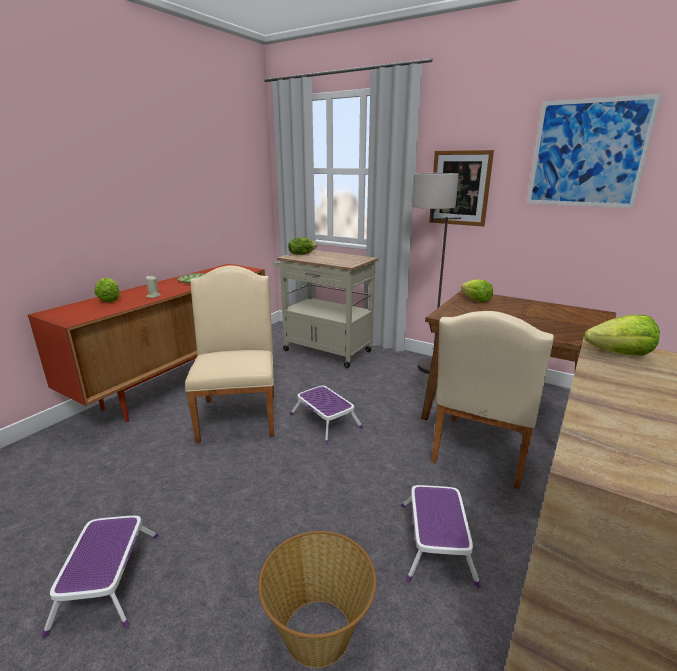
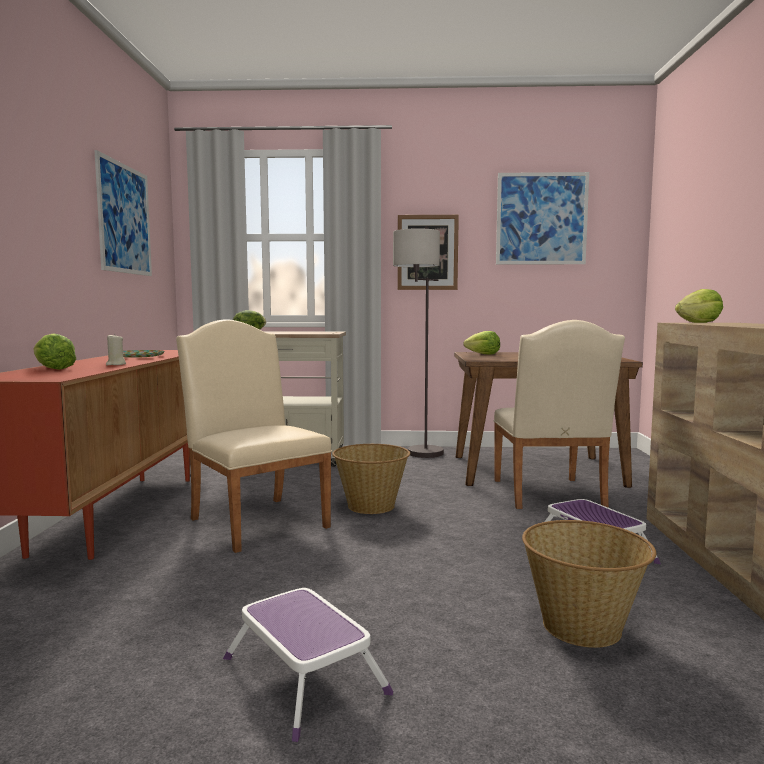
camera: 30 degrees left, 15 degrees down
(208, 169) = (124, 219): none -> picture
(325, 421) = (371, 505): purple step ladder -> basket

